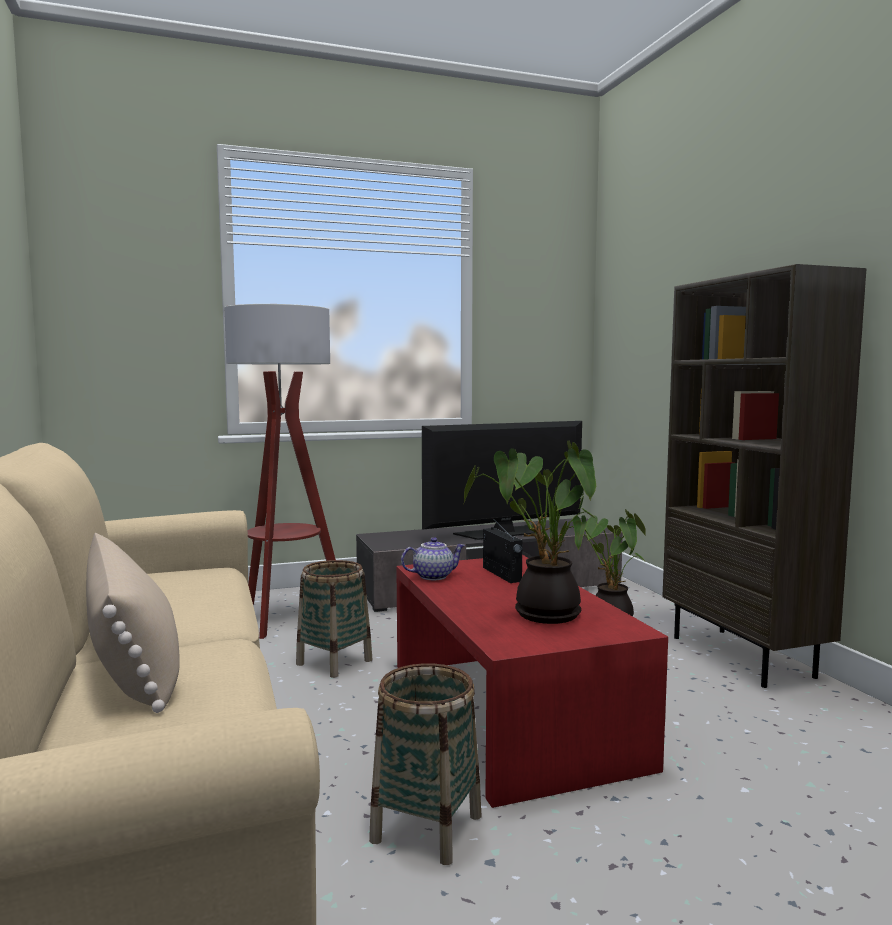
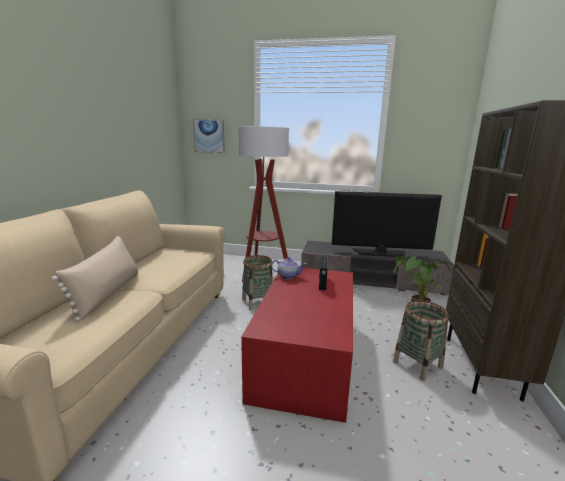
camera: 30 degrees right, 10 degrees up
(112, 330) = (209, 136): none -> picture
(426, 828) = (206, 401): basket -> basket (417, 364)
(541, 614) = (305, 314): potted plant -> none

